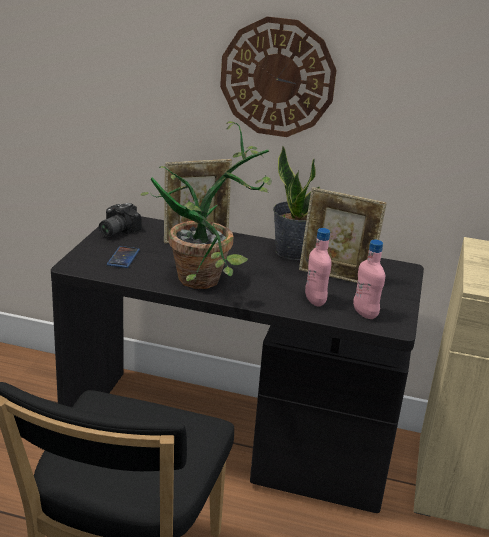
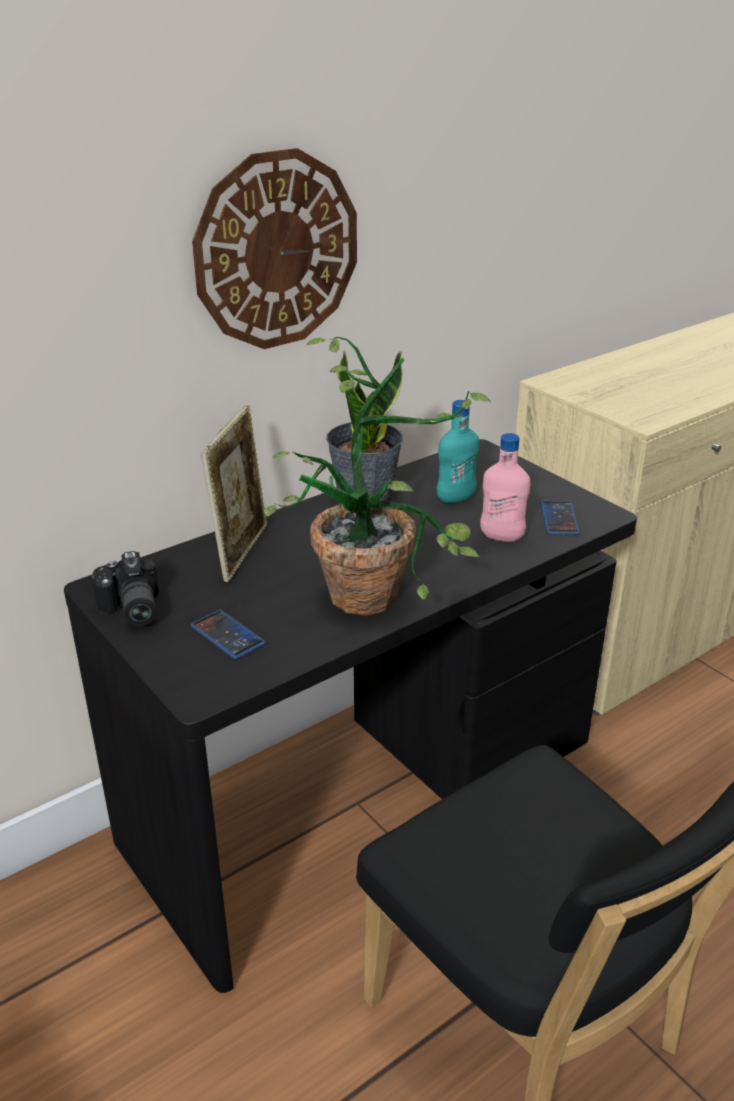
camera: 50 degrees left, 5 degrees up
(335, 276) = (455, 498): picture frame -> turquoise bottle
(365, 313) = (559, 518): pink bottle -> phone

